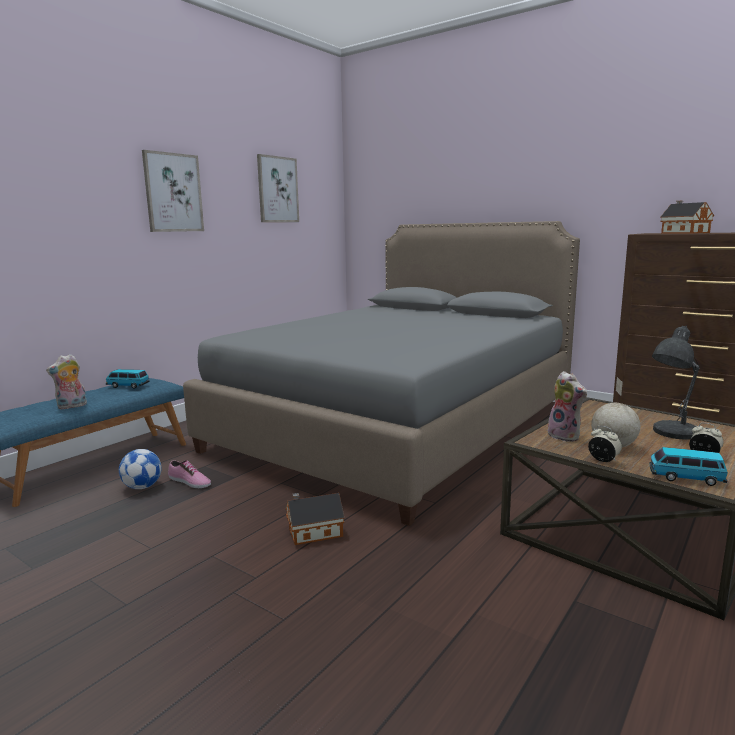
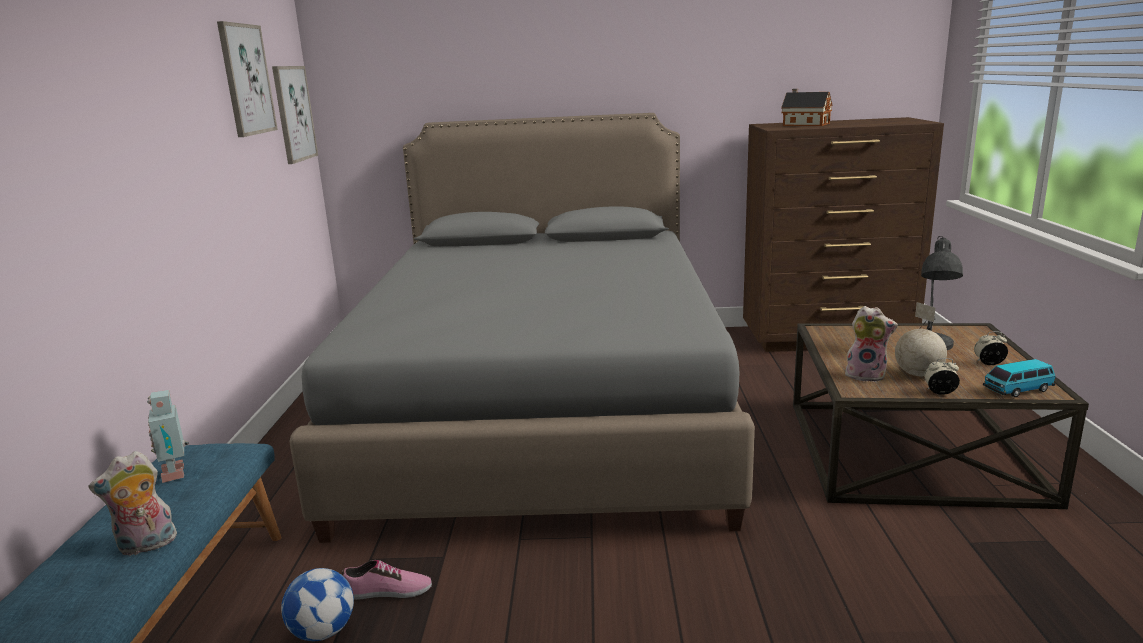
camera: 35 degrees left, 5 degrees up
(71, 406) = (146, 546): plush toy -> plush toy turned 45 degrees clockwise
(128, 386) = (177, 473): toy car -> toy robot
(173, 192) = (134, 103): picture -> picture (293, 113)
(313, 533) = (660, 586): toy house -> none

